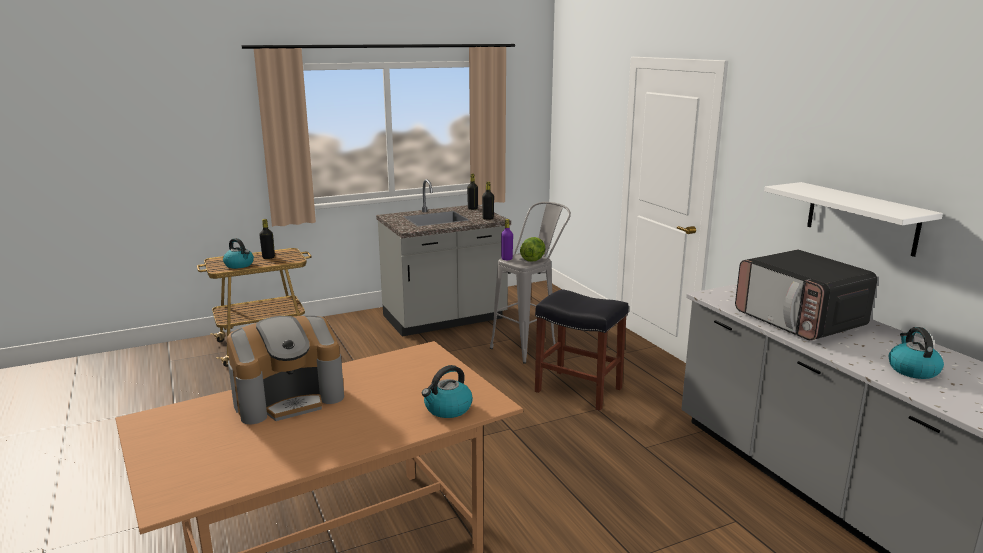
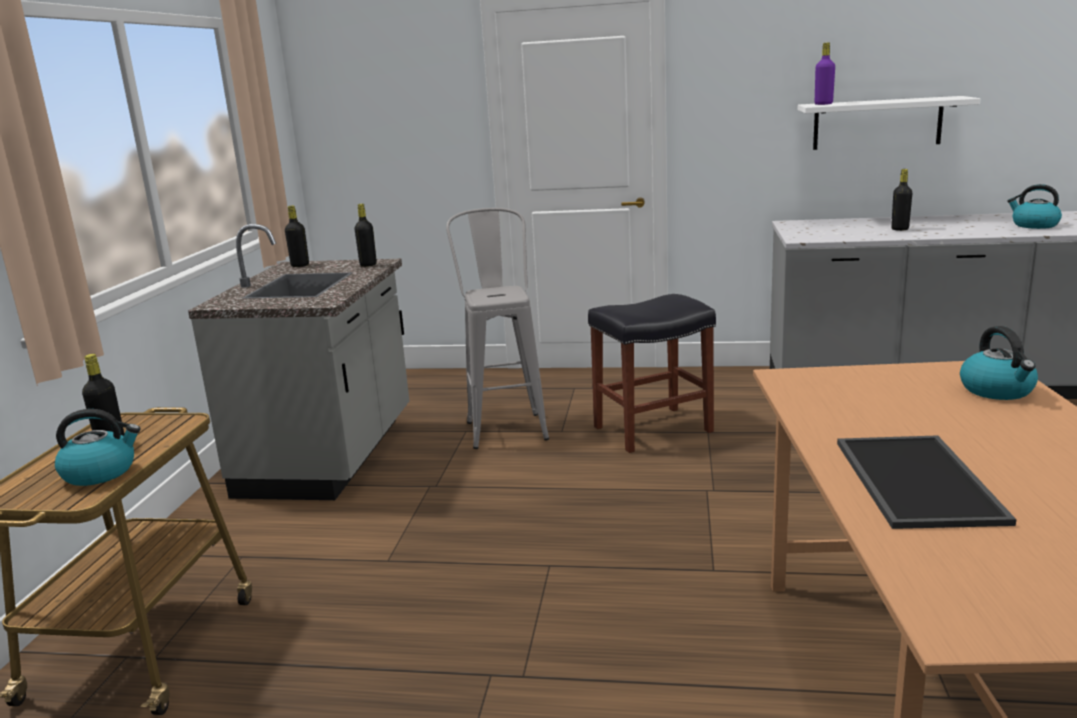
camera: 55 degrees left, 0 degrees up
(289, 398) = (913, 479): coffee machine -> tray
(507, 259) = (479, 300): purple bottle -> purple bottle (823, 104)
(533, 260) = (507, 291): lettuce -> none
(799, 321) = (900, 229): microwave -> black bottle

